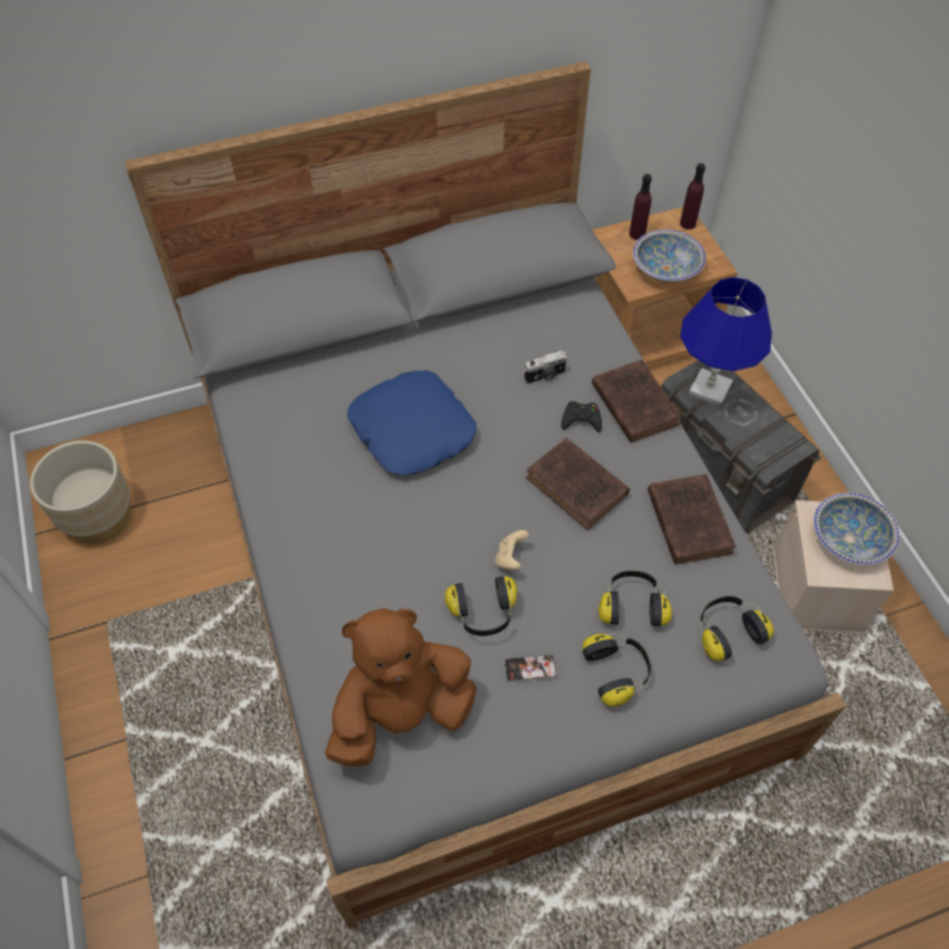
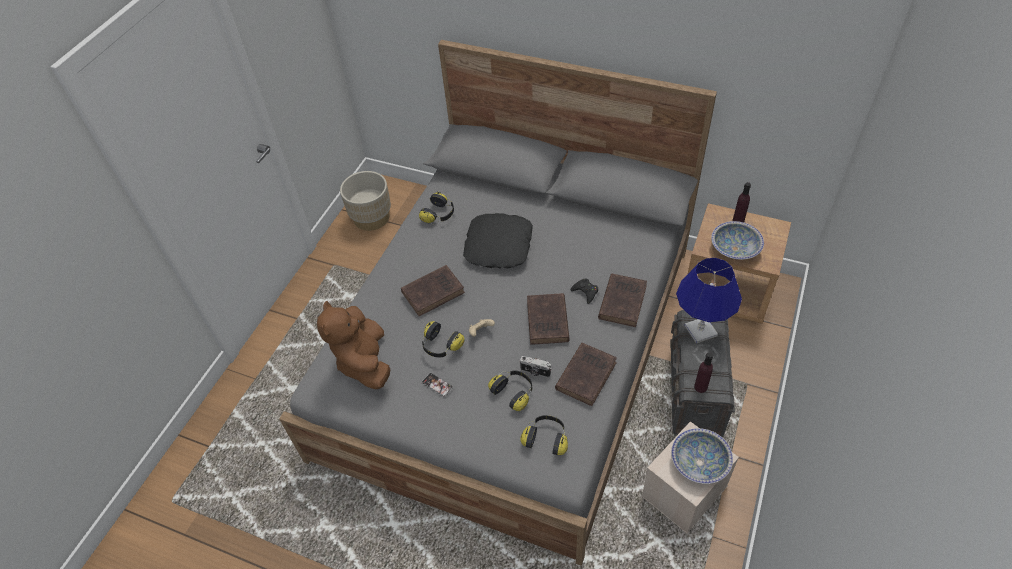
camera: 45 degrees right, 5 degrees down
(396, 547) = (434, 292): none -> brown book
(401, 713) = (364, 362): brown plush toy -> brown plush toy turned 120 degrees counterclockwise
(411, 431) = (498, 246): blue pillow -> black pillow
(545, 376) = (590, 260): camera -> camera (535, 372)
(617, 672) = (474, 416): headphones -> headphones (439, 214)
(687, 223) = (777, 231): purple bottle -> purple bottle (700, 387)

